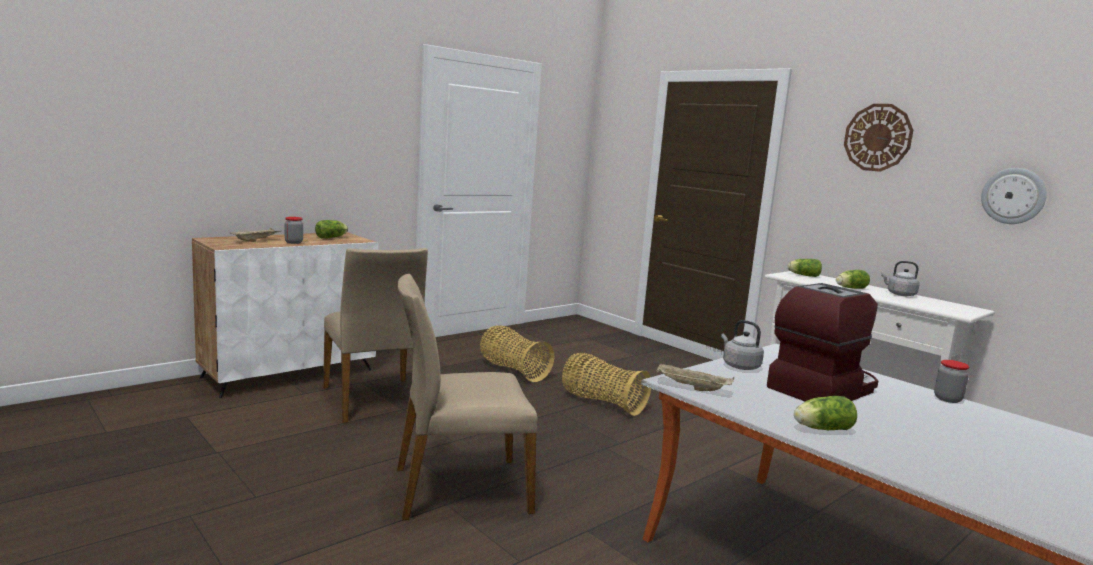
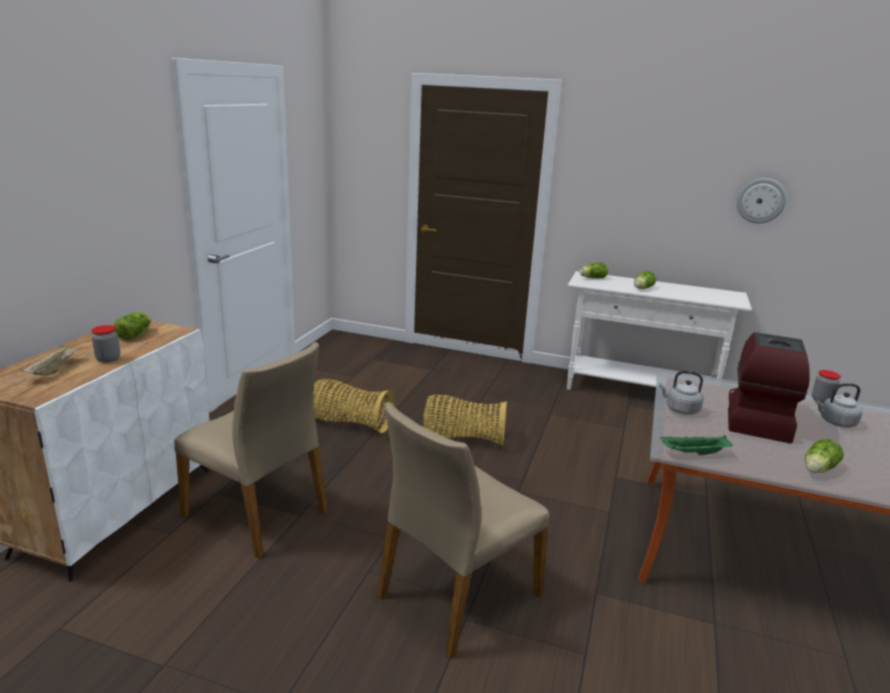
camera: 30 degrees left, 10 degrees up
(691, 388) = (693, 453): beige tray -> green tray
(877, 137) = (648, 150): wall clock -> none
(899, 294) = (677, 287): grey kettle -> grey kettle (835, 422)

